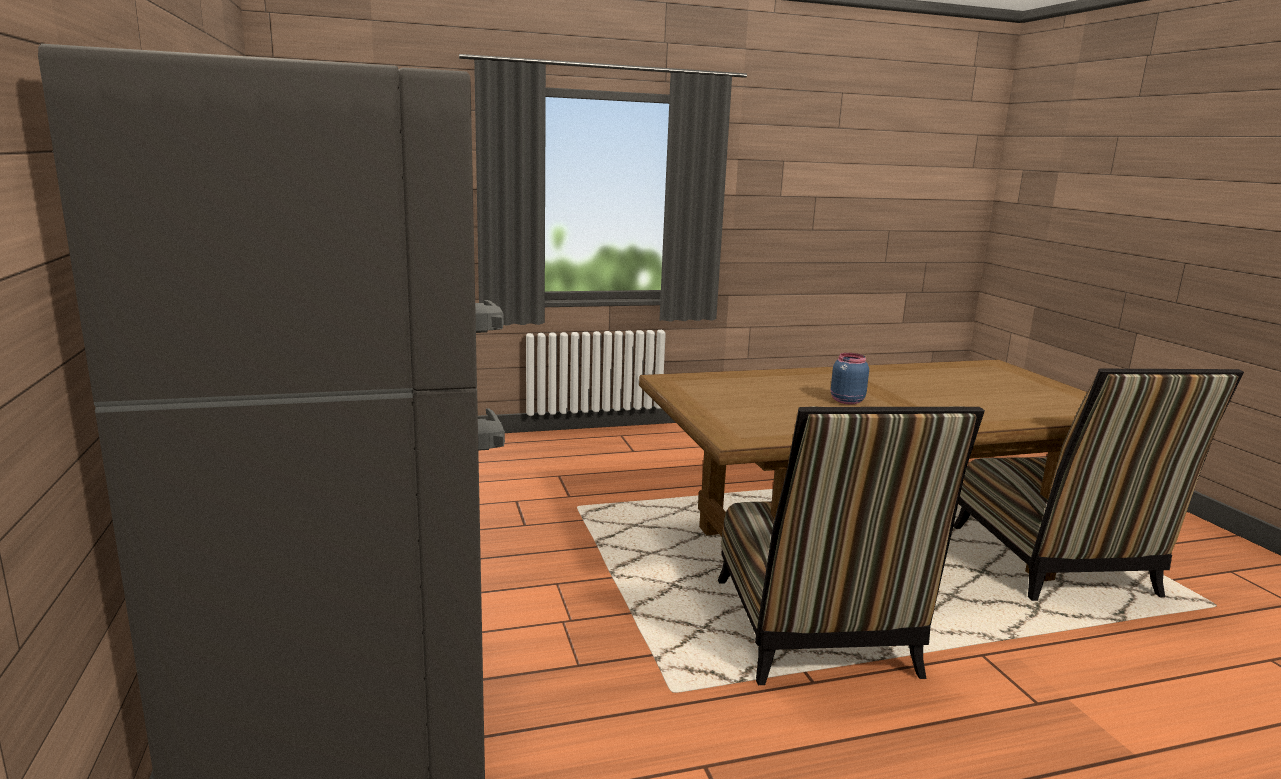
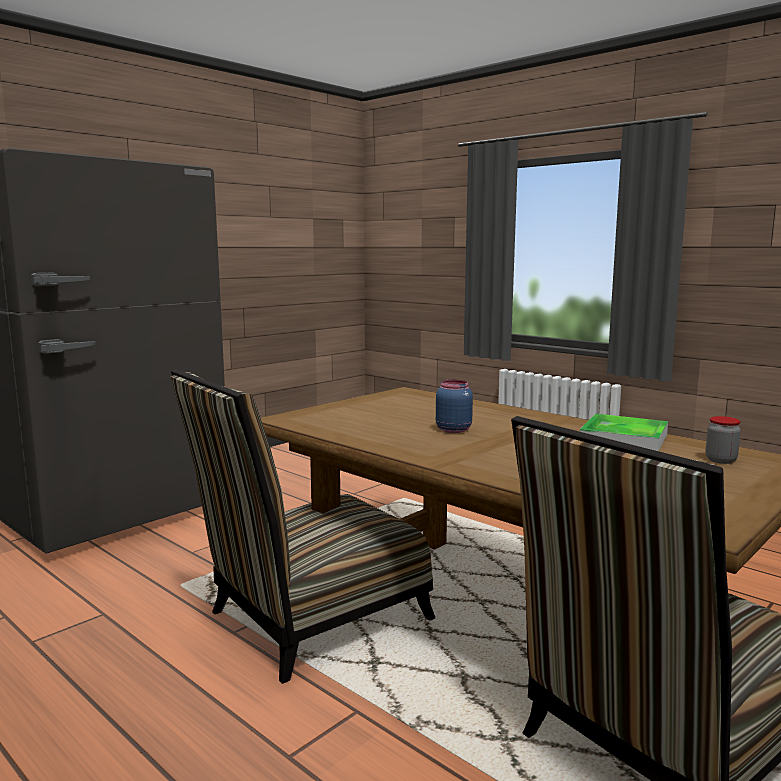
camera: 60 degrees right, 5 degrees down
(914, 374) = (624, 439): none -> tray
(983, 373) = (720, 460): none -> jar

